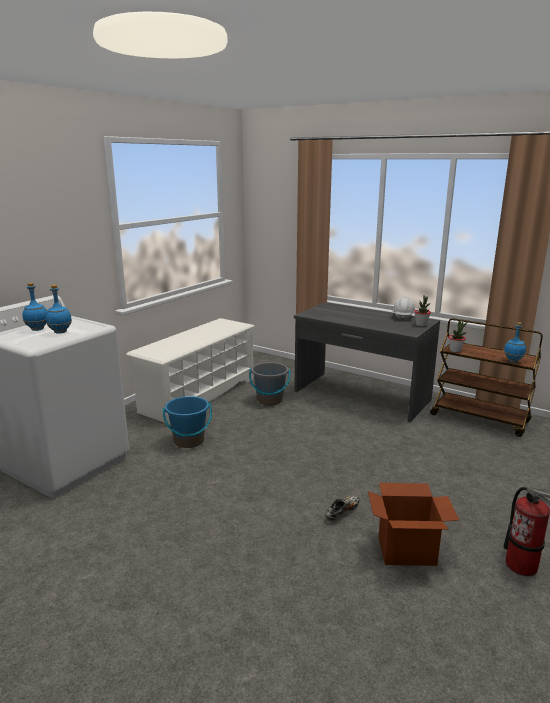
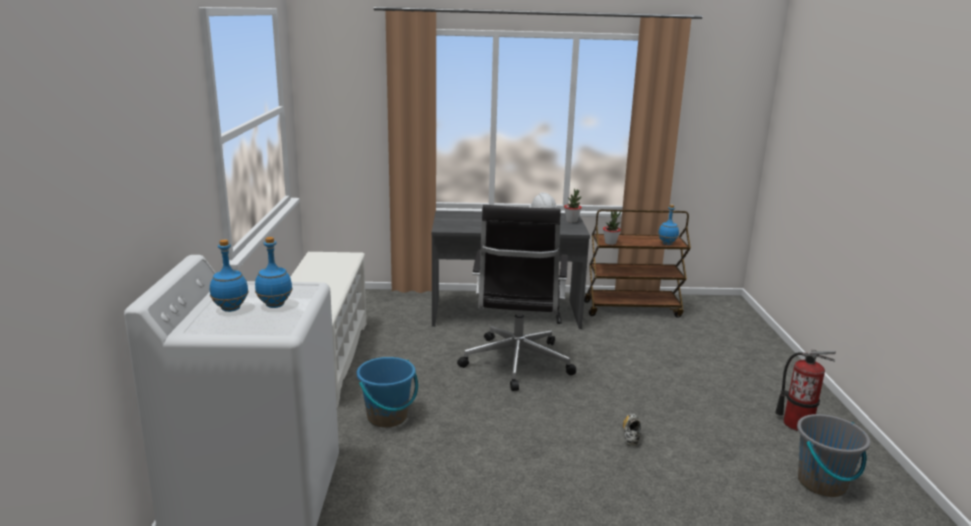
camera: 35 degrees left, 0 degrees up
(269, 400) = (418, 343): grey bucket -> grey bucket (822, 483)
(320, 433) = (516, 364): none -> black office chair
(407, 551) = (717, 446): cardboard box -> none

